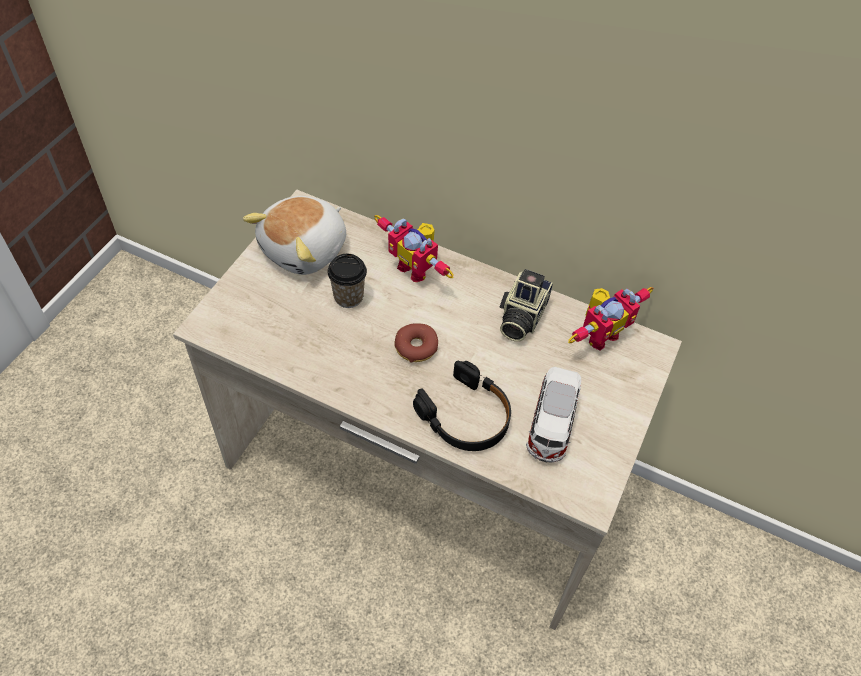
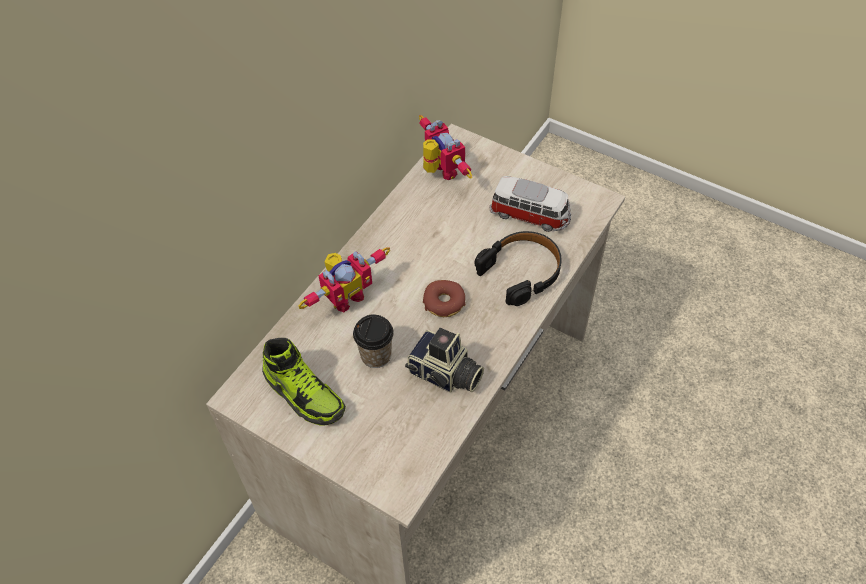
camera: 80 degrees left, 0 degrees up
(305, 250) = (304, 394): plush toy -> shoe
(520, 317) = (416, 222): camera -> camera (445, 375)

